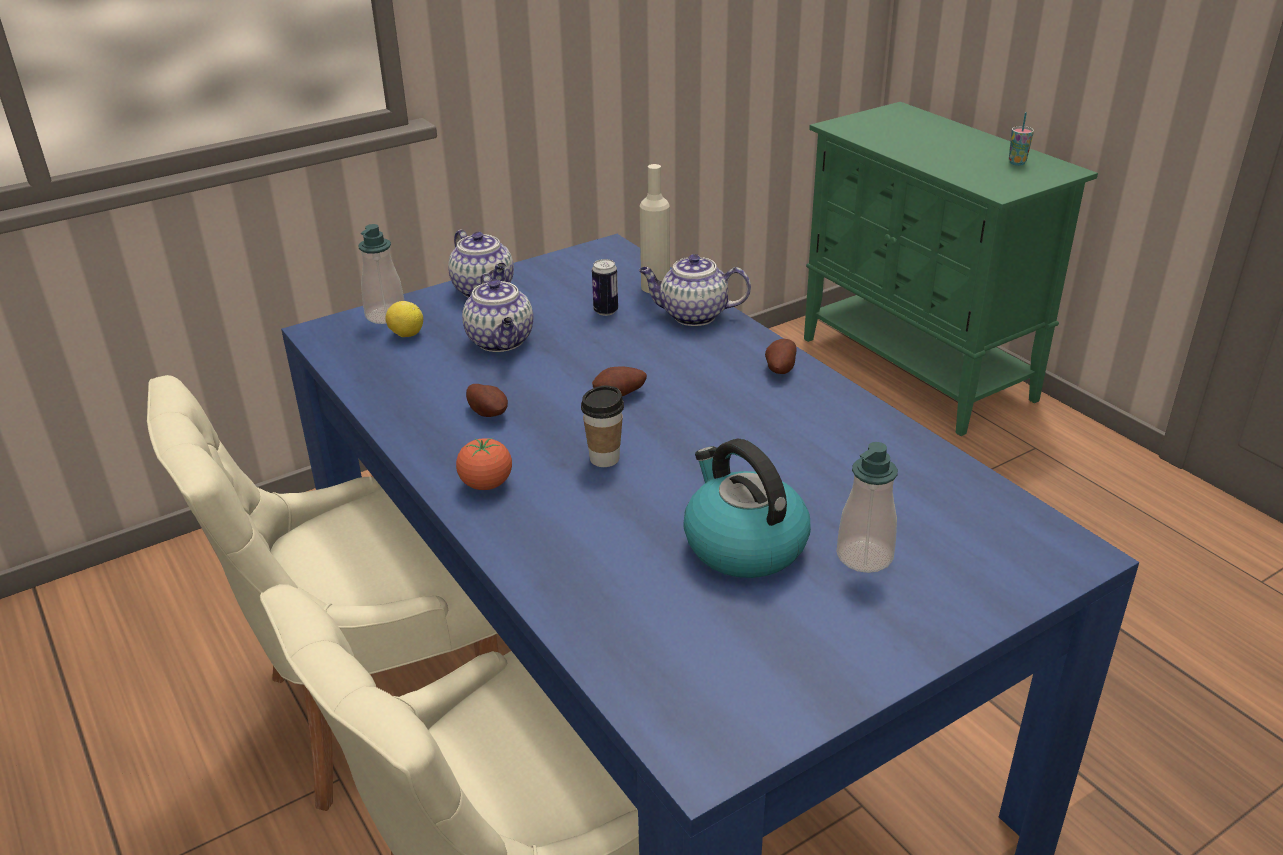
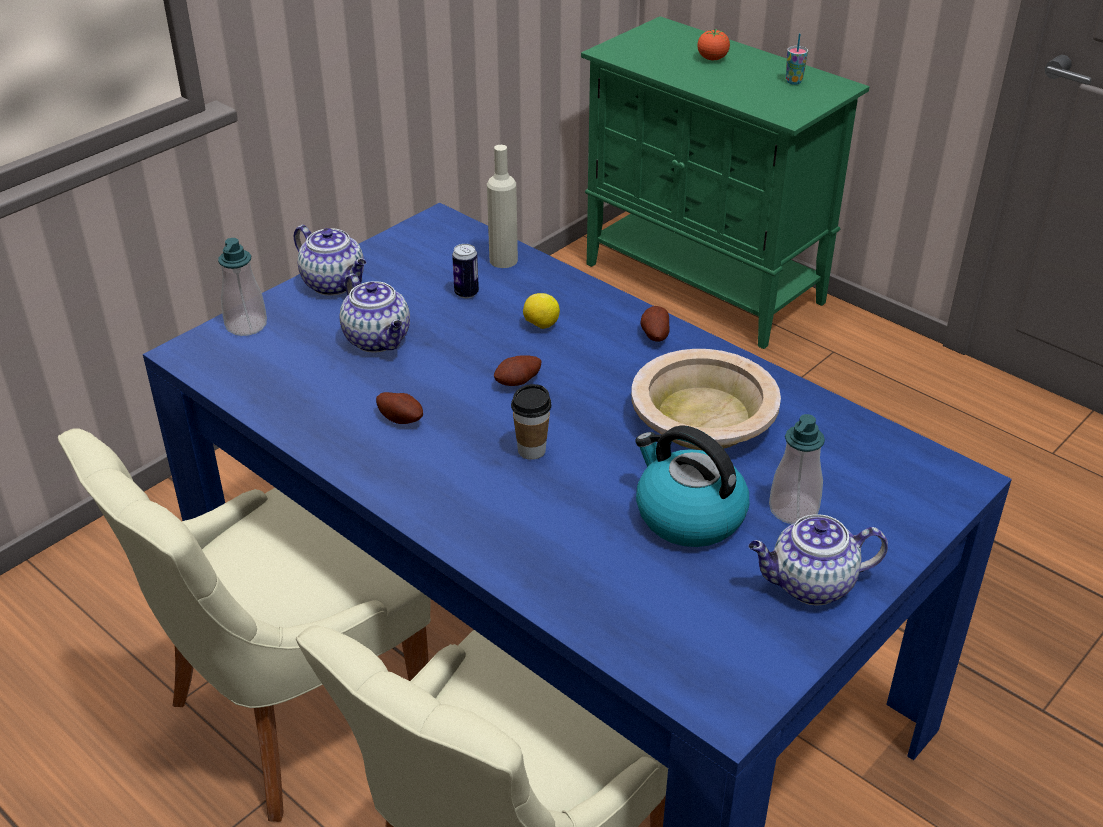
camera: 15 degrees left, 5 degrees up
(406, 335) = (278, 344): lemon -> lemon (541, 325)
(486, 484) = (433, 493): tomato -> tomato (712, 59)
(692, 315) = (551, 288): teapot -> teapot (810, 585)
(798, 453) = (702, 419): none -> beige bowl

